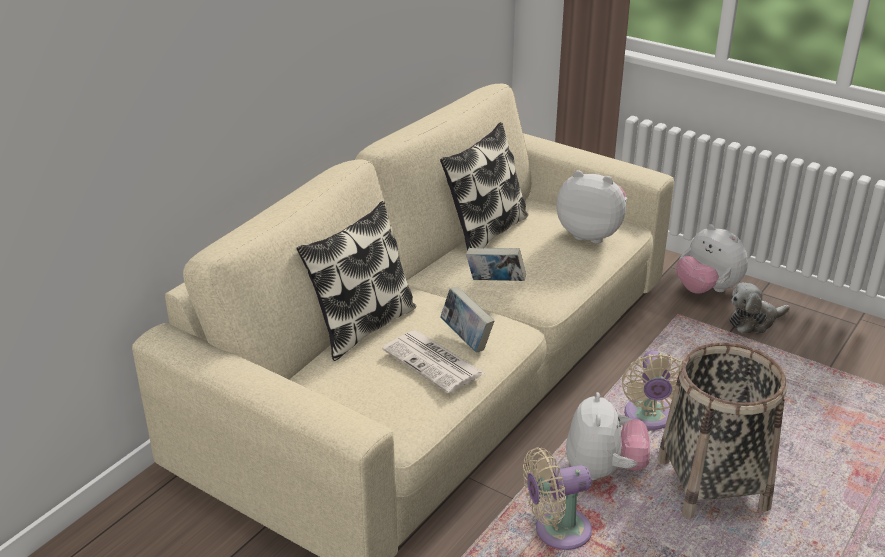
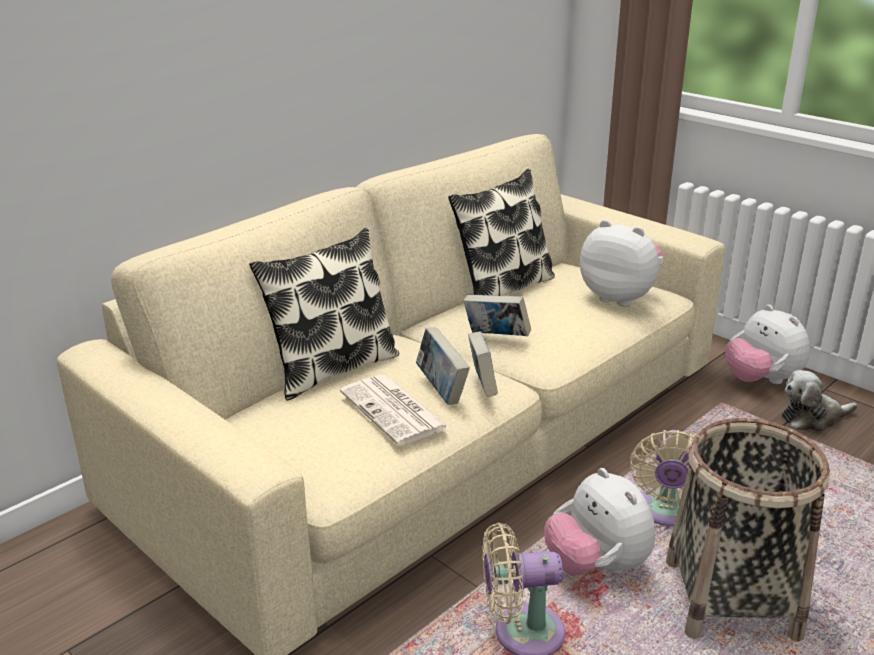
camera: 10 degrees right, 5 degrees down
(498, 332) = (482, 387): none -> book
(603, 470) = (596, 566): plush toy -> plush toy turned 135 degrees clockwise

